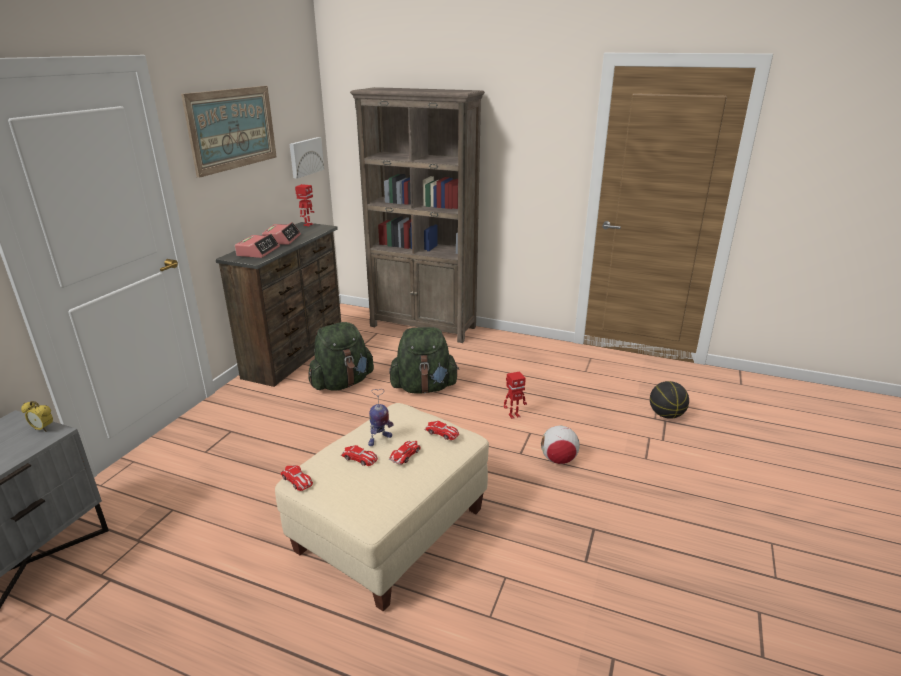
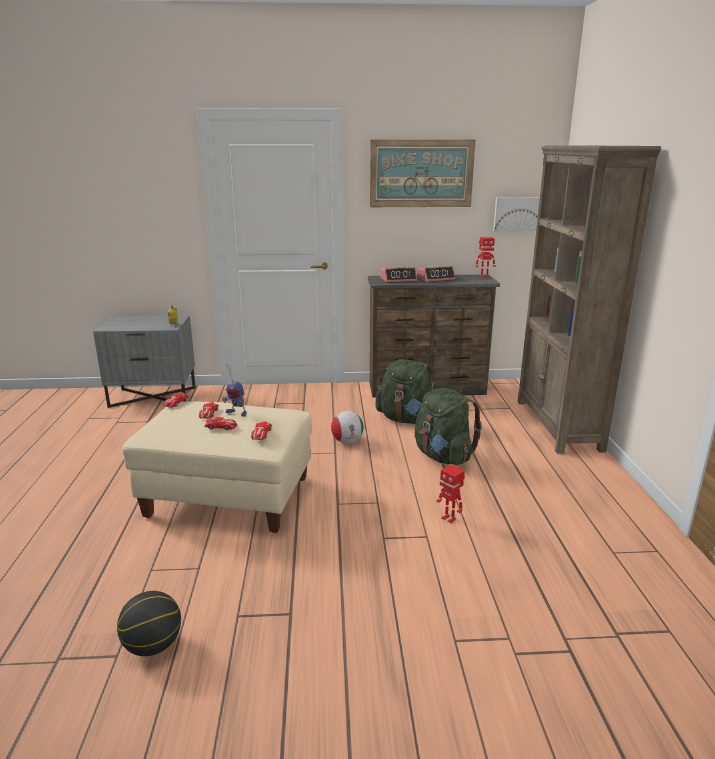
camera: 65 degrees right, 5 degrees down
(558, 459) = (393, 566): football -> football (347, 441)
(666, 415) = (587, 650): basketball -> basketball (153, 646)

